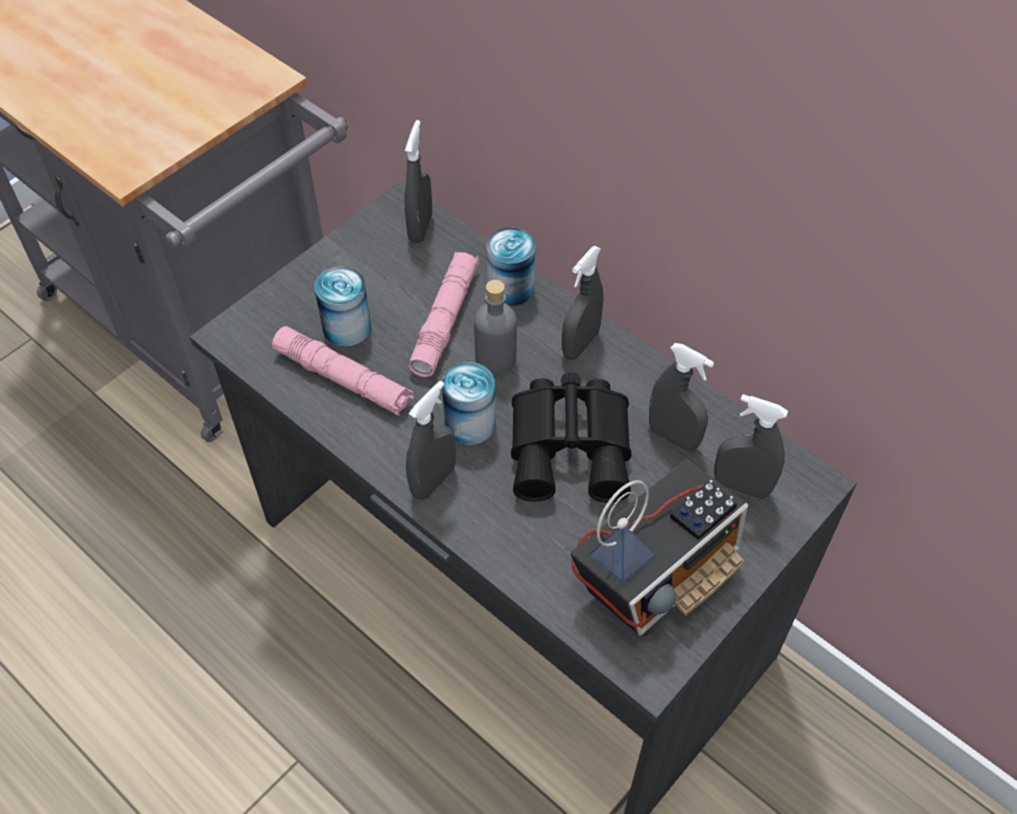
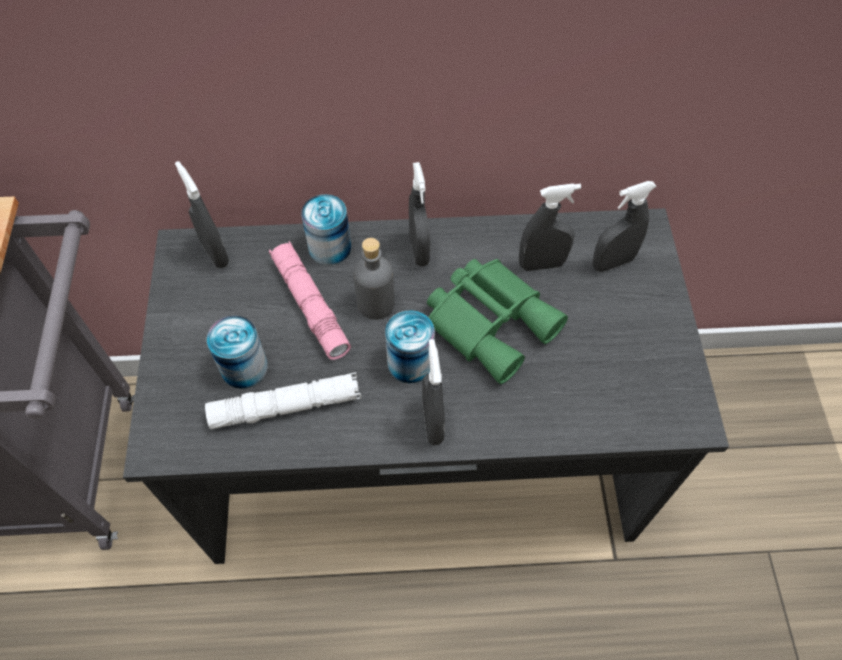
camera: 45 degrees left, 5 degrees up
(343, 379) = (286, 406): pink flashlight -> white flashlight
(573, 446) = (491, 321): black binoculars -> green binoculars
(658, 573) = (630, 357): radio -> none

